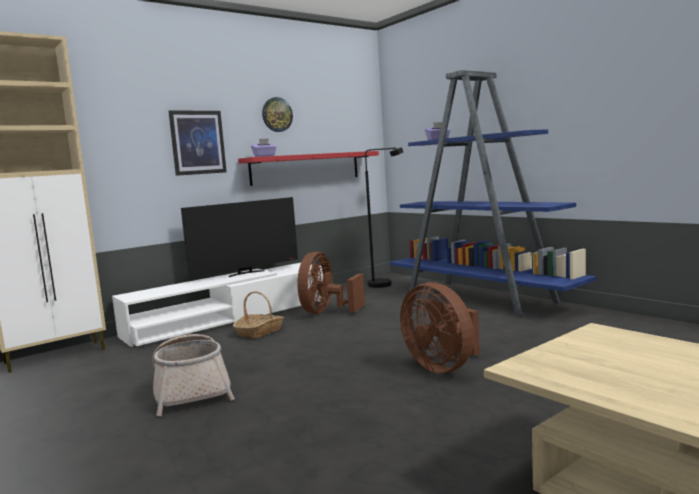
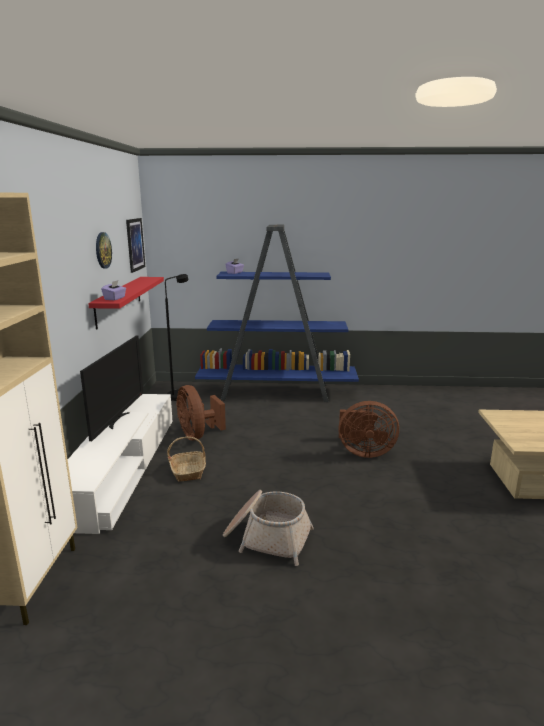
camera: 50 degrees left, 10 degrees up
(198, 142) = (66, 293): picture -> picture (135, 244)

